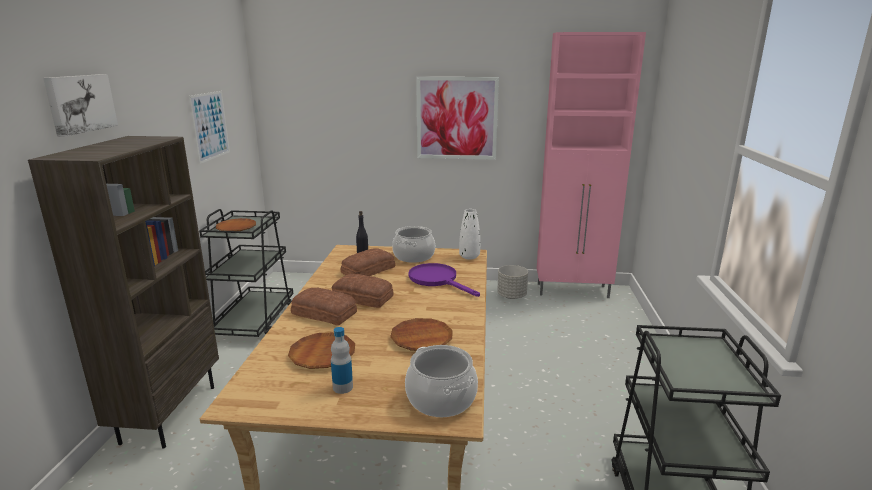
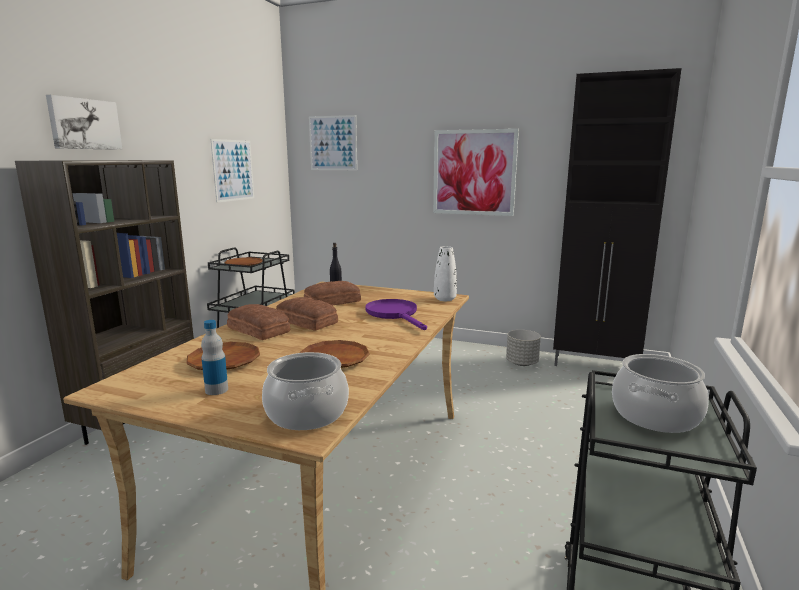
camera: 15 degrees right, 5 degrees down
(306, 87) = (333, 143): none -> picture
(413, 256) = (387, 294): cooking pot -> cooking pot (654, 415)
(573, 291) = (595, 365): pink cabinet -> black cabinet

